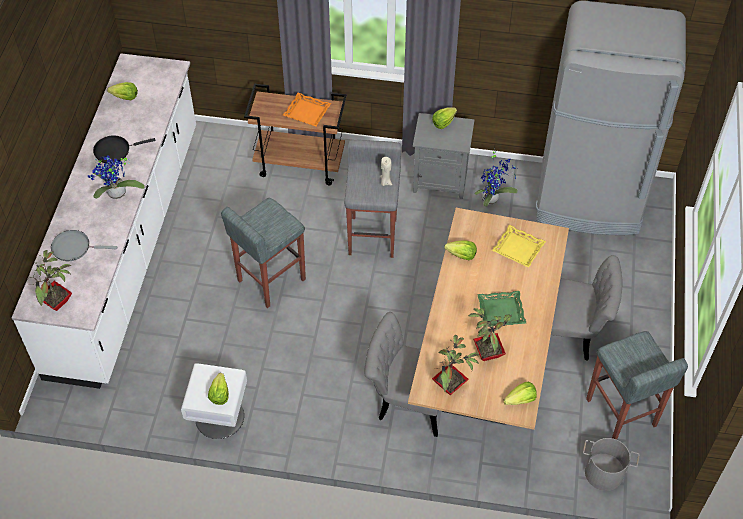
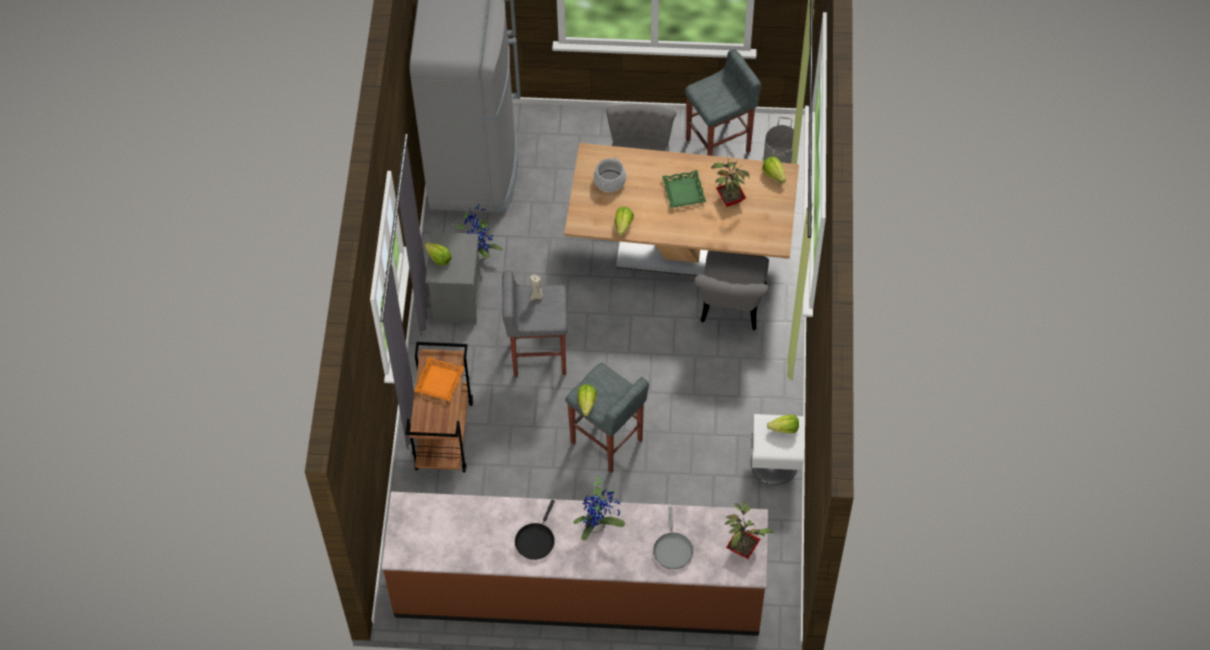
camera: 95 degrees left, 5 degrees up
(115, 150) = (535, 540): black frying pan -> black frying pan turned 45 degrees clockwise
(125, 97) = (454, 546): lettuce -> lettuce (587, 403)
(127, 247) = (578, 590): white counter -> brown counter
(450, 387) = (769, 225): potted plant -> none
(518, 249) = (610, 181): yellow tray -> cooking pot

